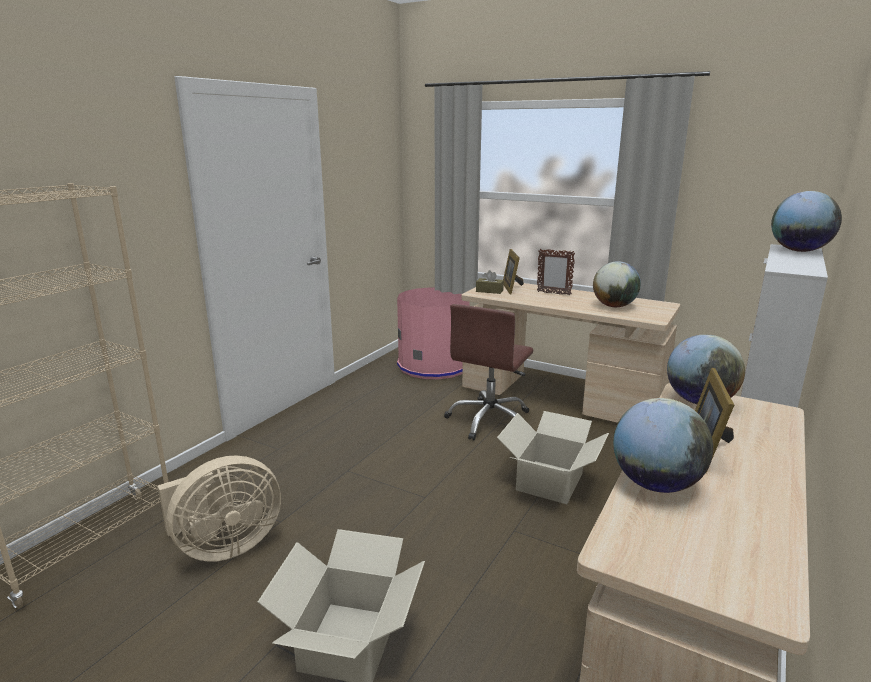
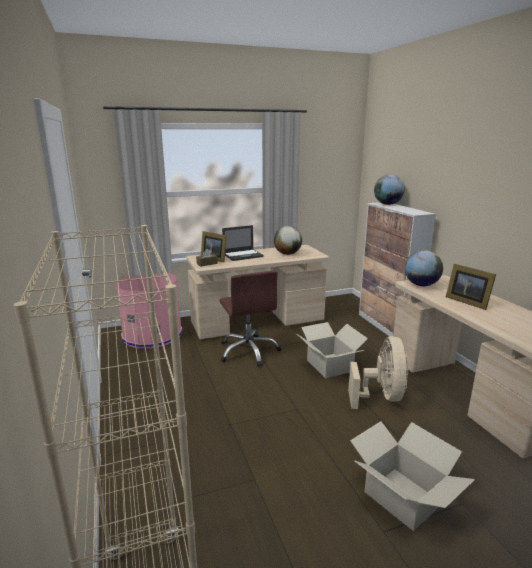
camera: 50 degrees left, 0 degrees up
(224, 547) = (254, 521): beige fan -> beige fan (381, 396)
(553, 293) = (243, 255): picture frame -> laptop
(655, 484) = (489, 321): globe -> none

